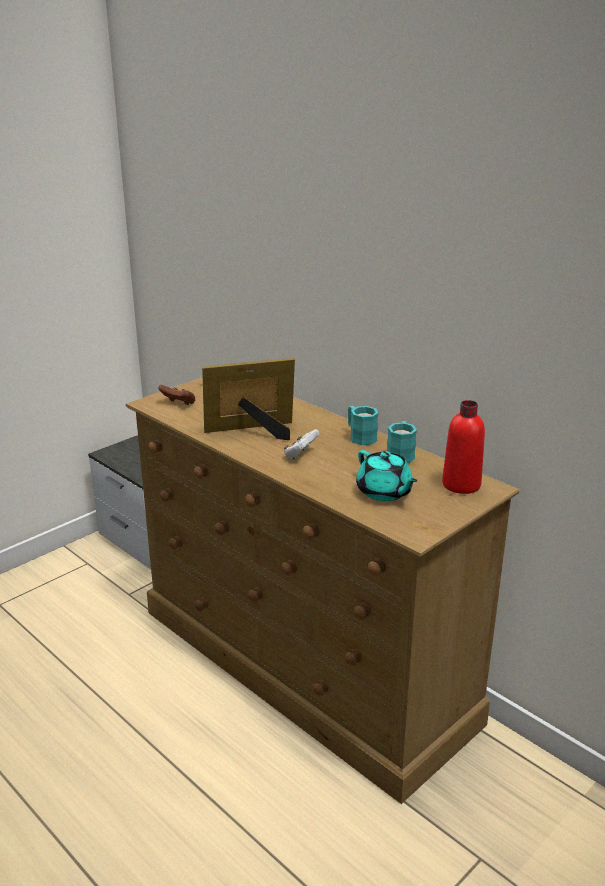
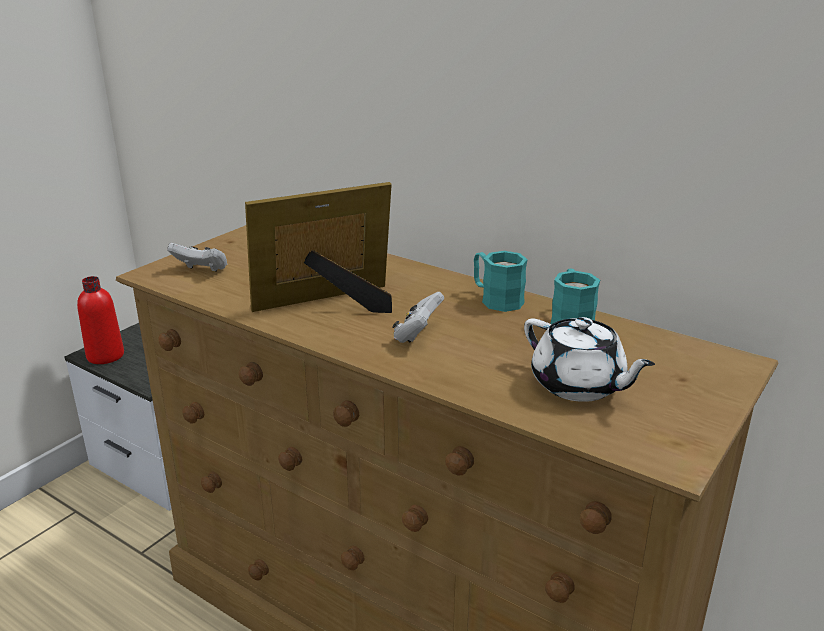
camera: 10 degrees left, 0 degrees up
(179, 403) = (202, 270): brown game controller -> white game controller
(384, 492) = (578, 386): turquoise teapot -> white teapot
(461, 485) = (689, 361): red bottle -> red bottle (105, 356)

